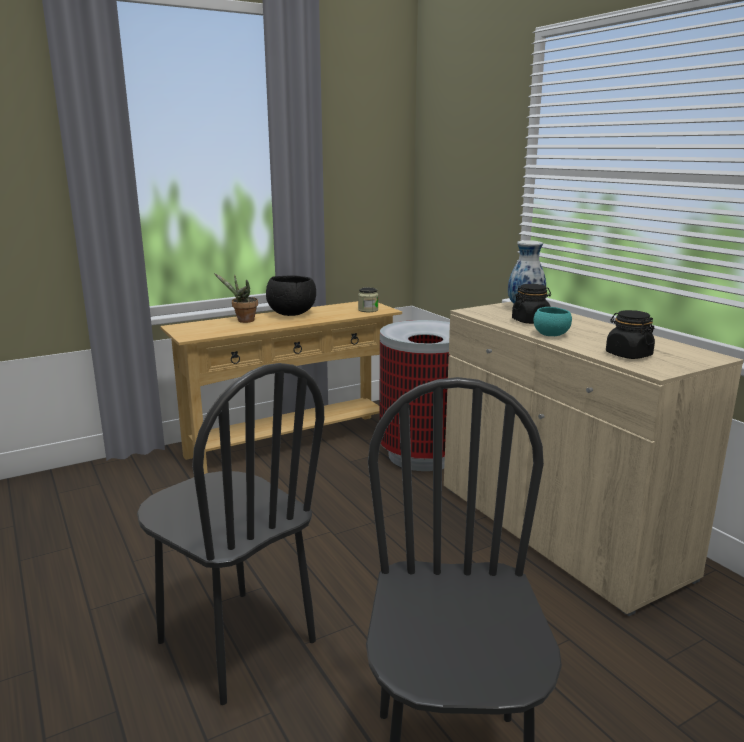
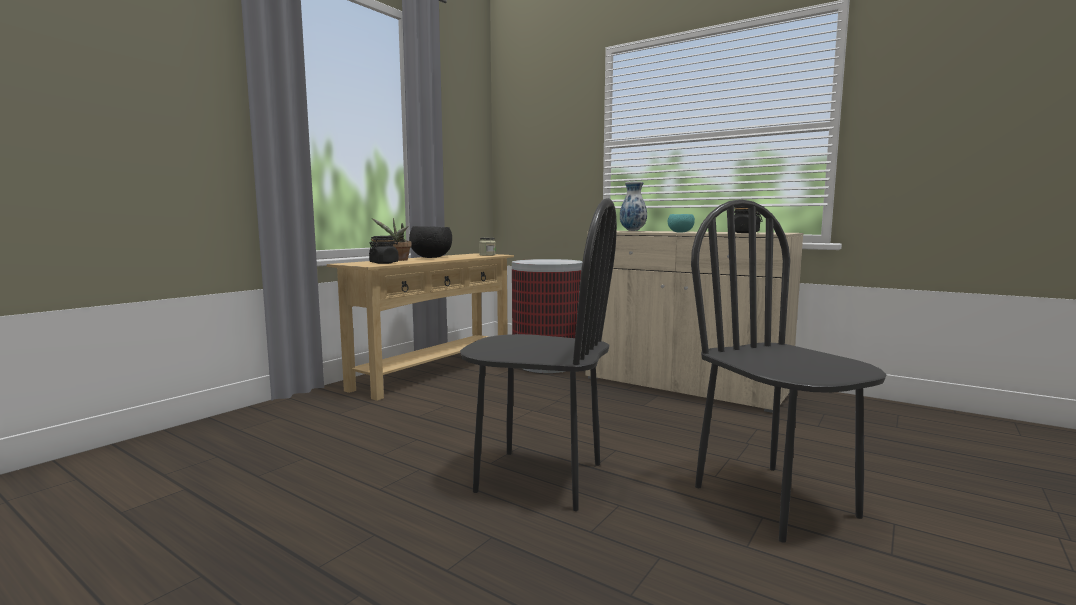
camera: 25 degrees left, 10 degrees down
(530, 321) = (652, 231): black jar -> black jar (384, 263)

